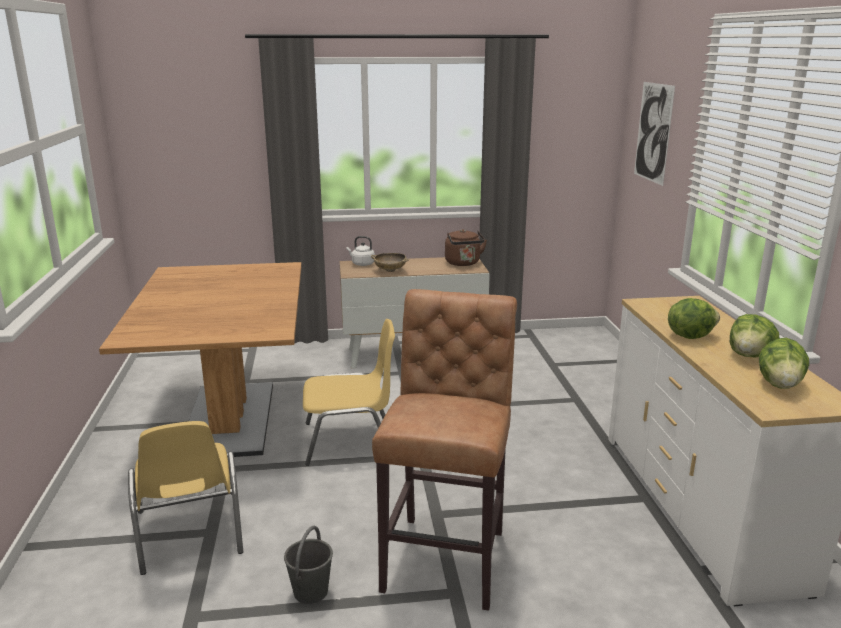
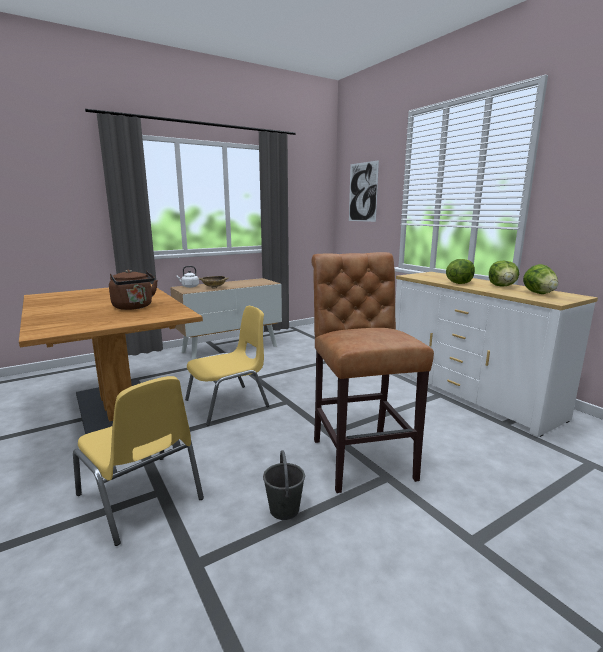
camera: 25 degrees left, 5 degrees down
(463, 263) = (259, 281): brown kettle -> brown kettle (134, 307)

